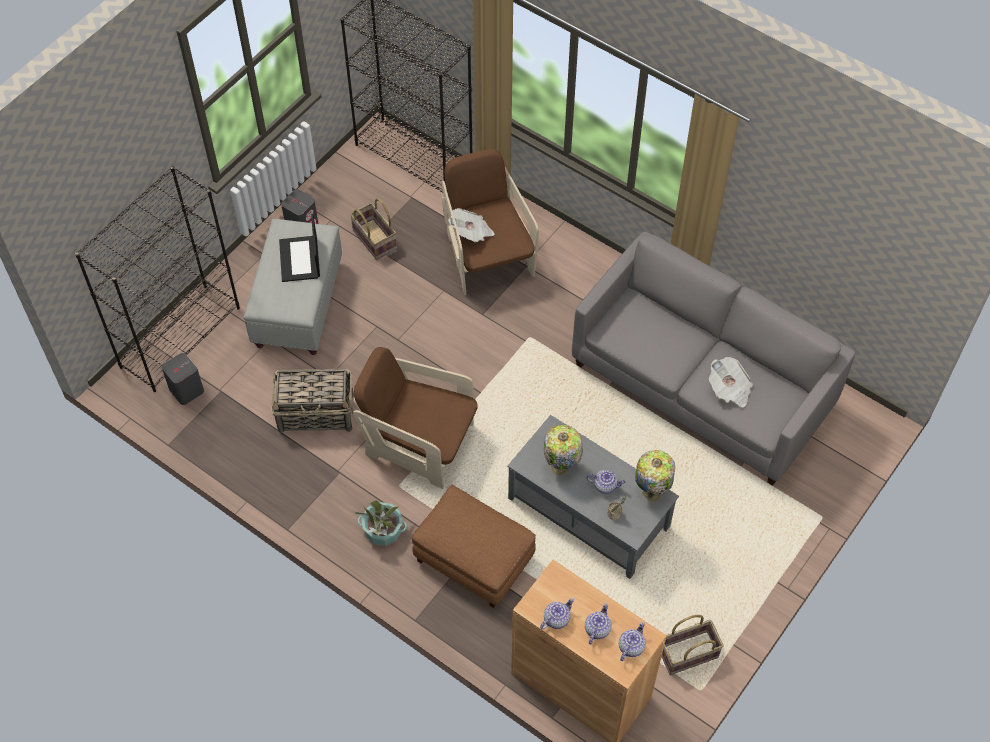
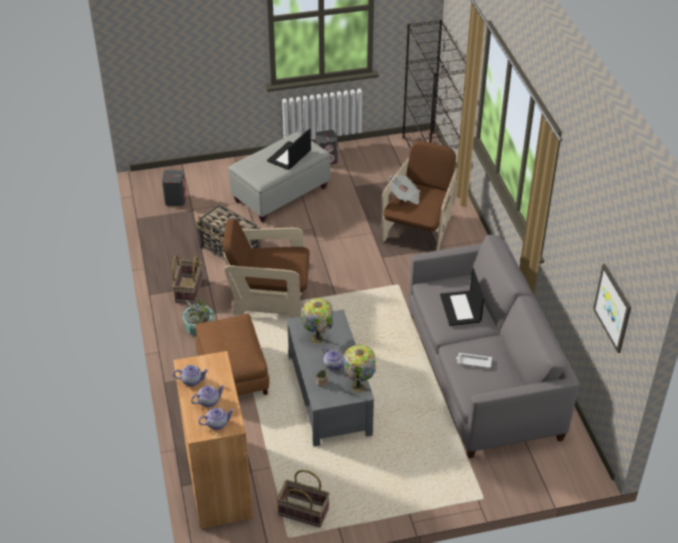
camera: 40 degrees right, 15 degrees down
(180, 336) = (201, 174): black bookcase -> none
(373, 240) = (360, 187): basket -> basket (188, 290)
(419, 443) = (270, 298): brown armchair -> brown armchair turned 60 degrees counterclockwise
(663, 336) = (461, 309): none -> laptop
(729, 389) = (473, 362): newspaper -> white tray
(881, 266) = (613, 307): none -> picture

